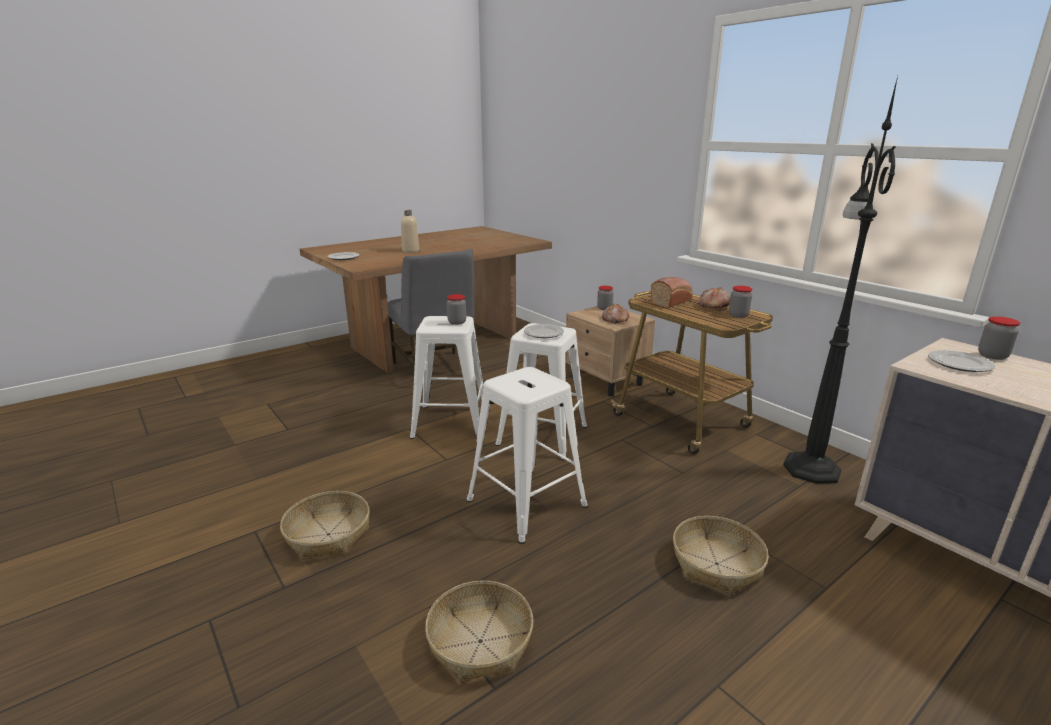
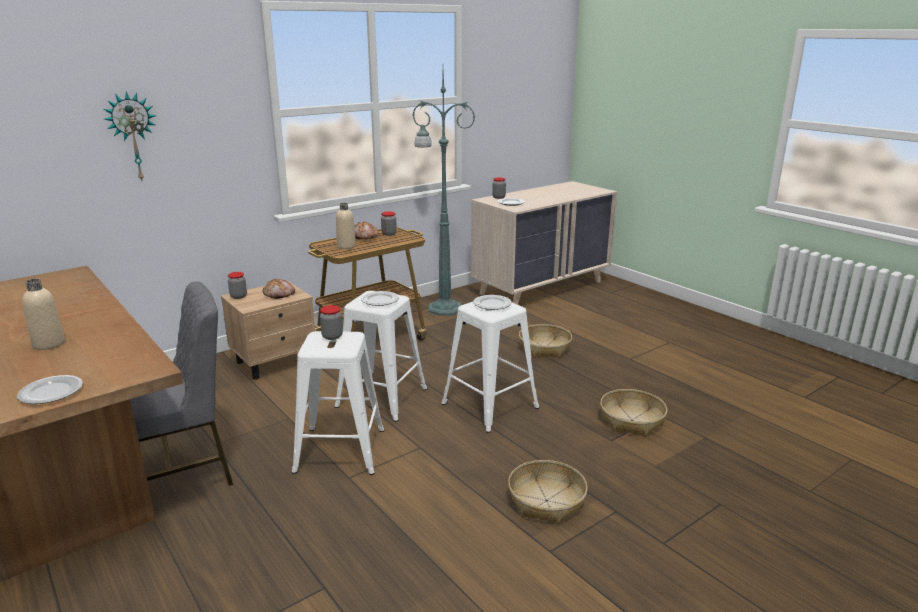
camera: 90 degrees left, 0 degrees up
(534, 382) = (492, 304): none -> plate
(600, 152) = (133, 137): none -> wall clock
(672, 302) = (346, 246): bread -> beige bottle
(811, 467) = (443, 308): black floor lamp -> green floor lamp

